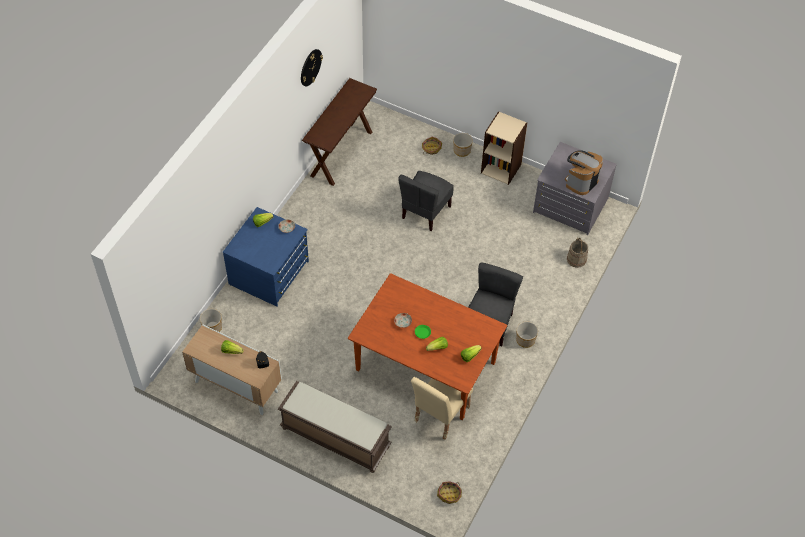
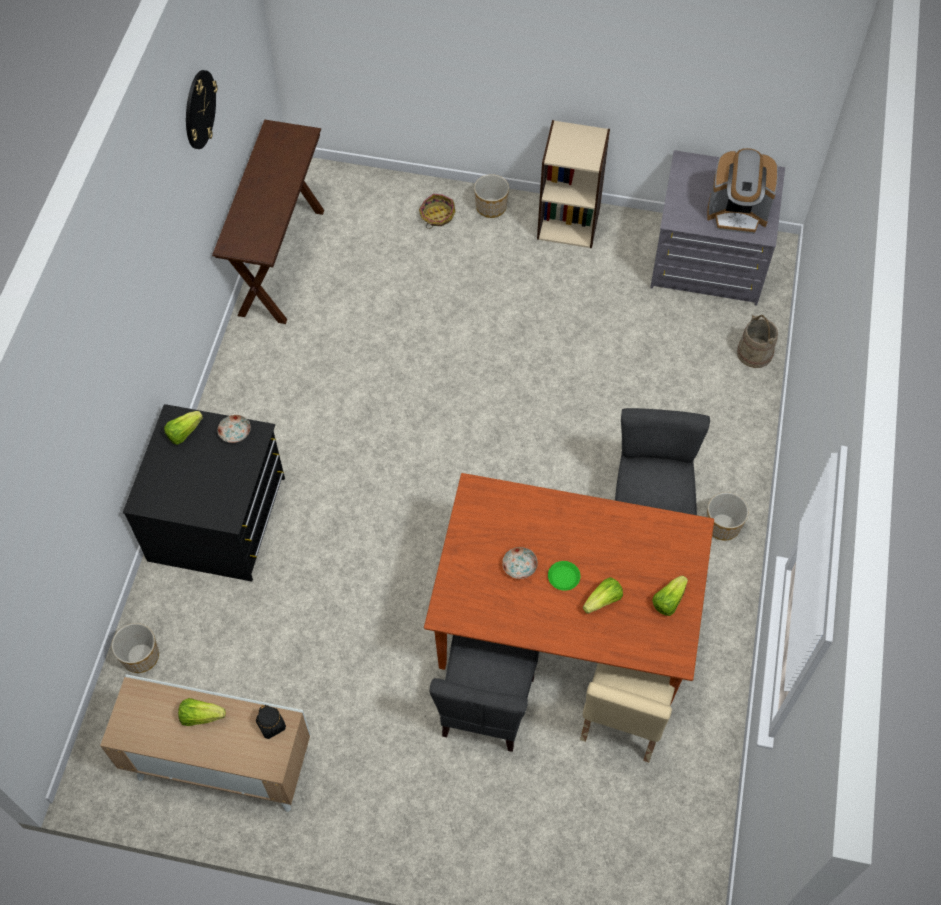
camera: 15 degrees left, 5 degrees up
(270, 273) = (219, 519): blue dresser -> black dresser
(334, 437) = (442, 818): brown bench -> none
(425, 212) = (465, 332): grey chair -> grey chair (486, 707)
(449, 494) = (696, 873): basket -> none
(581, 181) = (737, 213): coffee machine -> coffee machine turned 105 degrees counterclockwise

